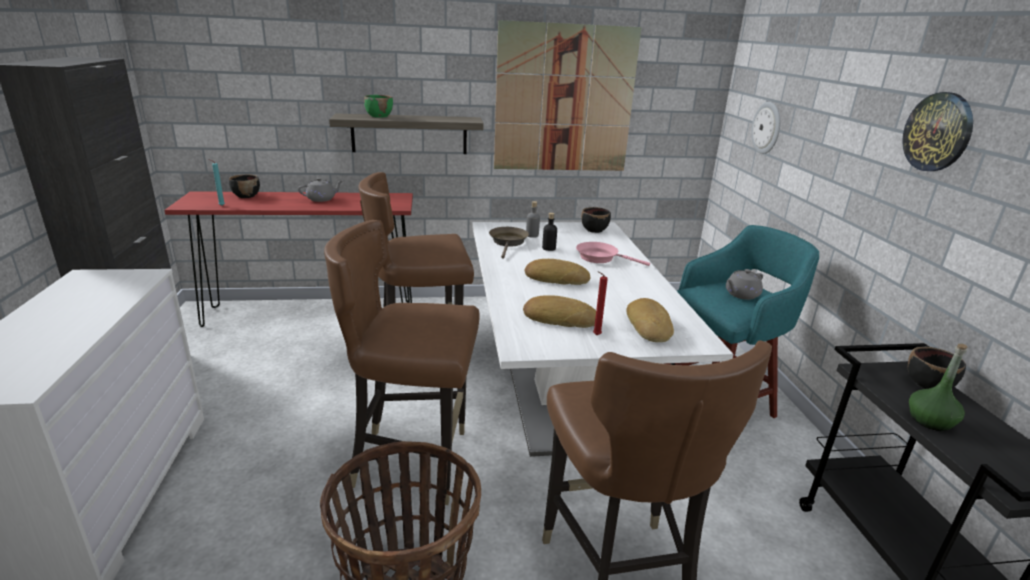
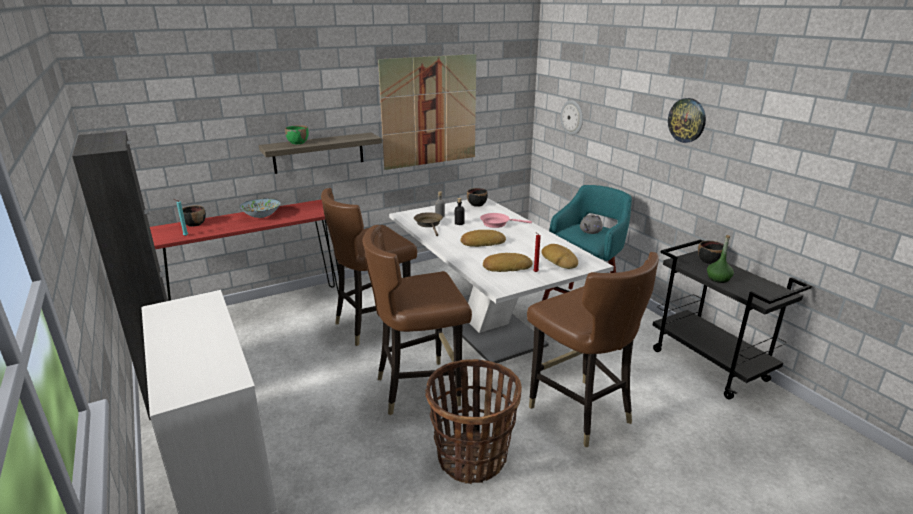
camera: 20 degrees left, 0 degrees up
(322, 199) = (261, 216): grey teapot -> bowl

